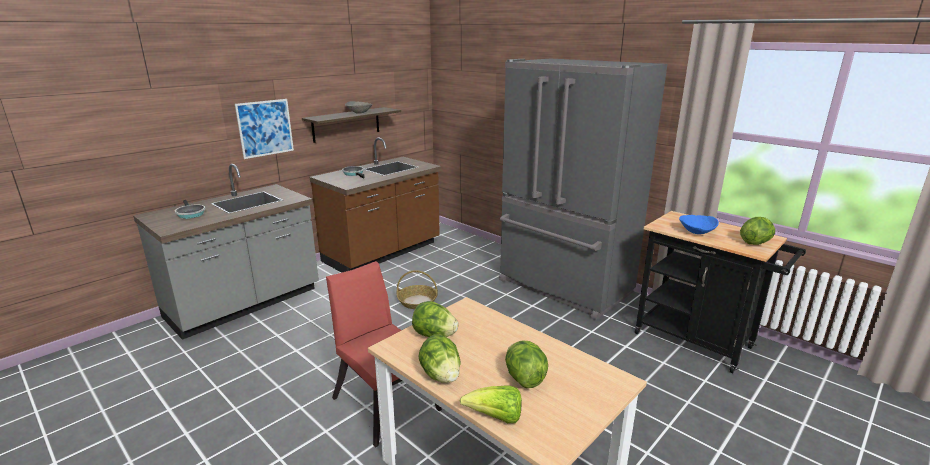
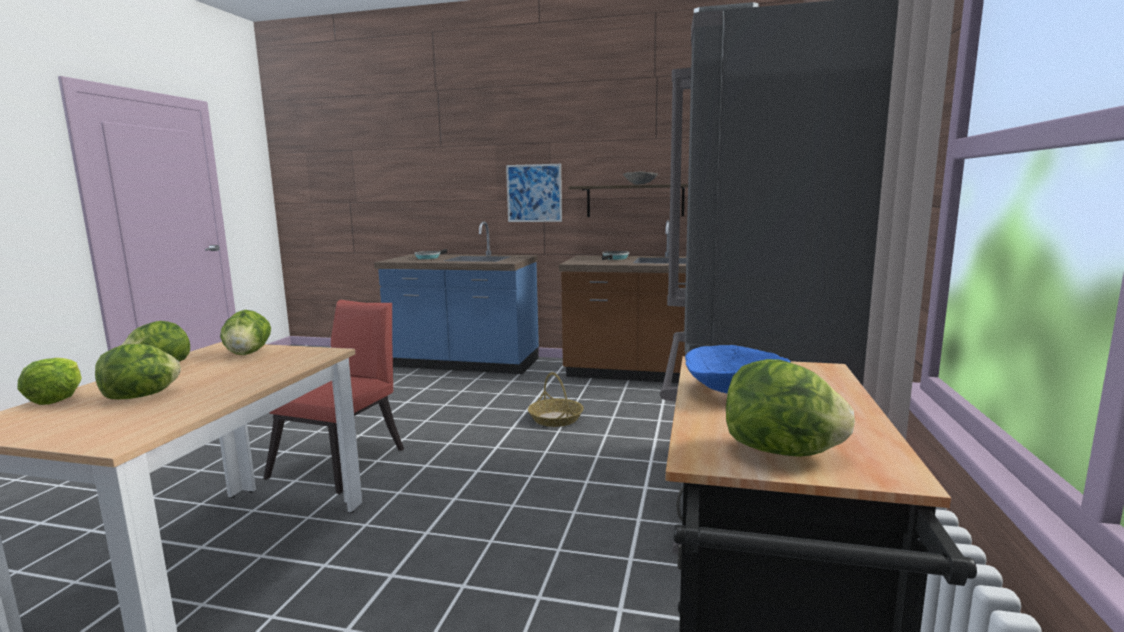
camera: 60 degrees right, 10 degrees down
(245, 304) = (464, 364): grey counter -> blue counter

